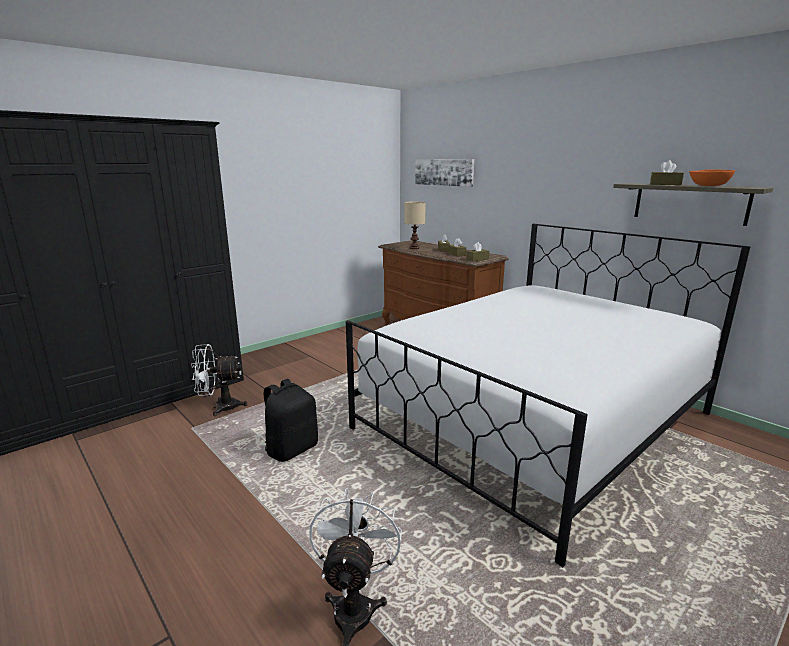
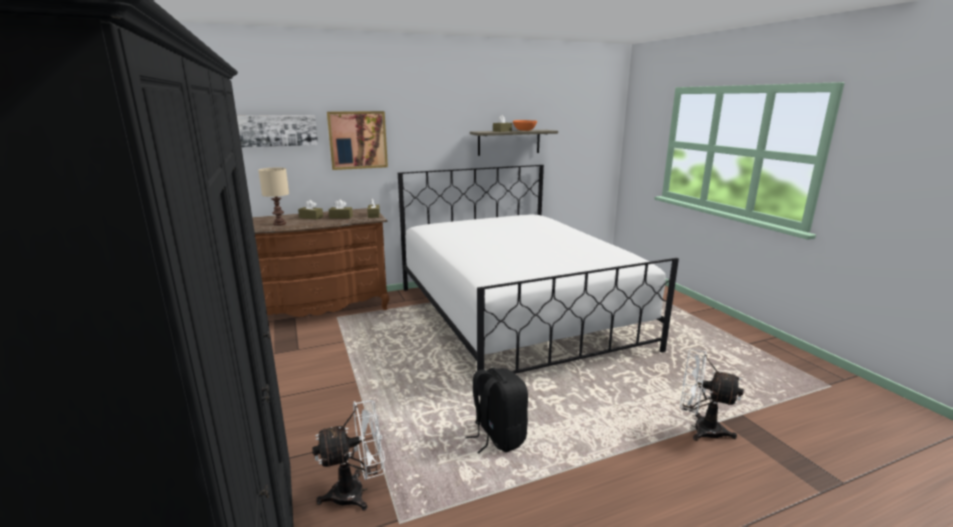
camera: 70 degrees left, 0 degrees up
(220, 407) = (357, 492): white fan -> white fan turned 120 degrees counterclockwise
(504, 185) = (358, 140): none -> picture

